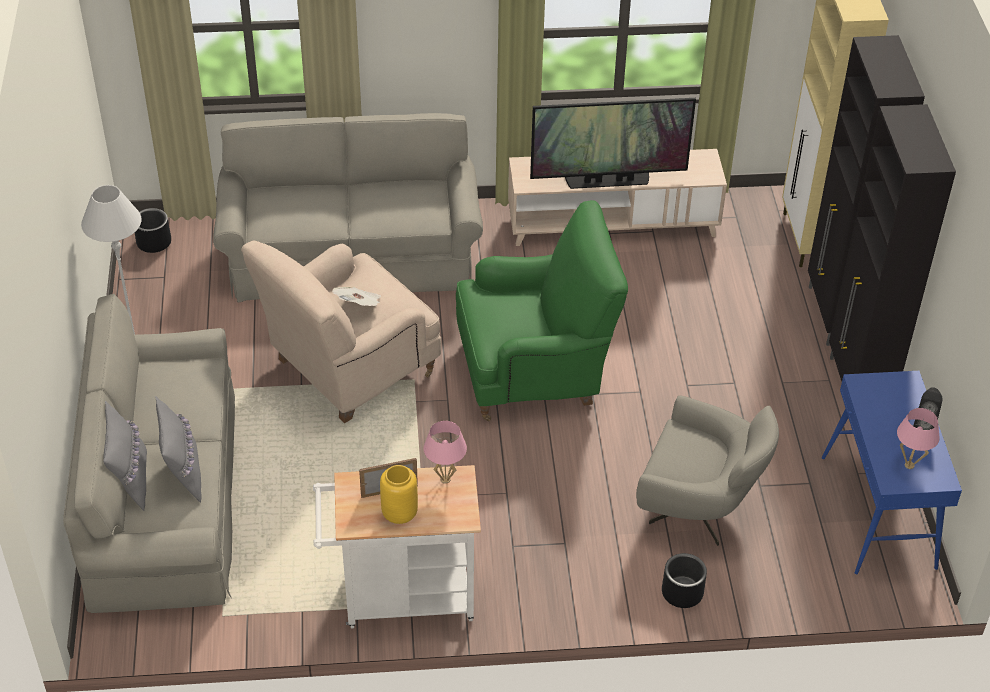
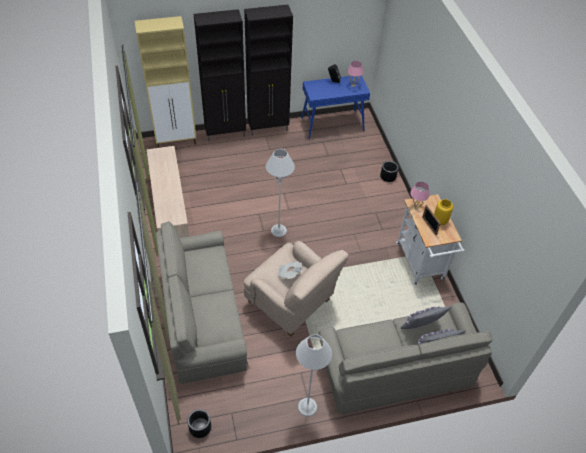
camera: 100 degrees left, 5 degrees up
(534, 372) = (278, 230): green armchair -> grey floor lamp
(608, 181) = (174, 187): television -> none
(699, 509) = (345, 173): grey armchair -> none

